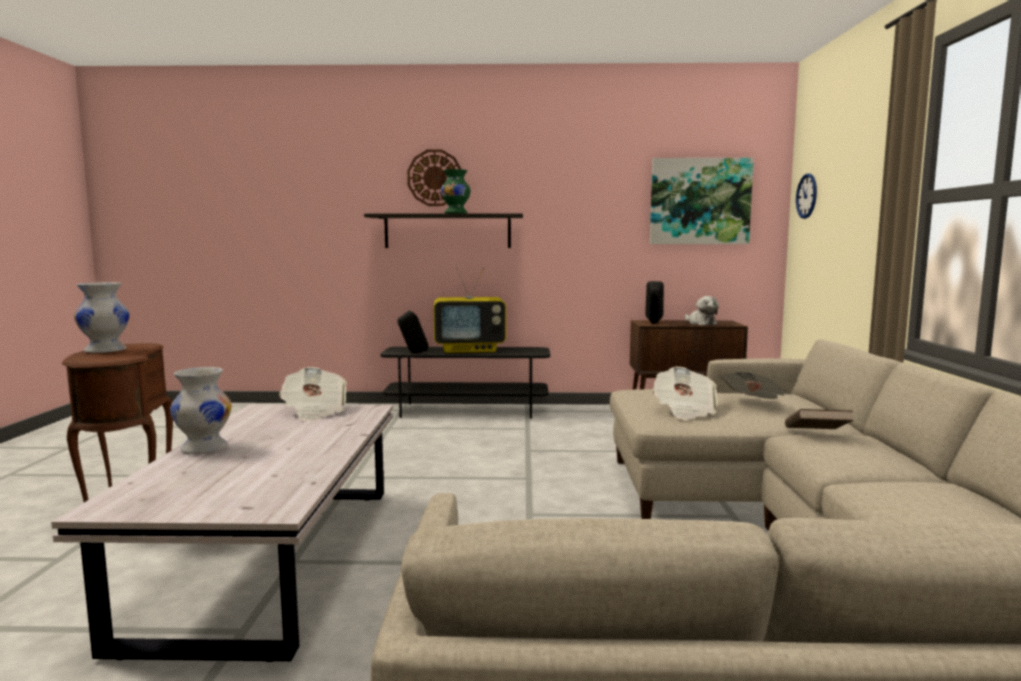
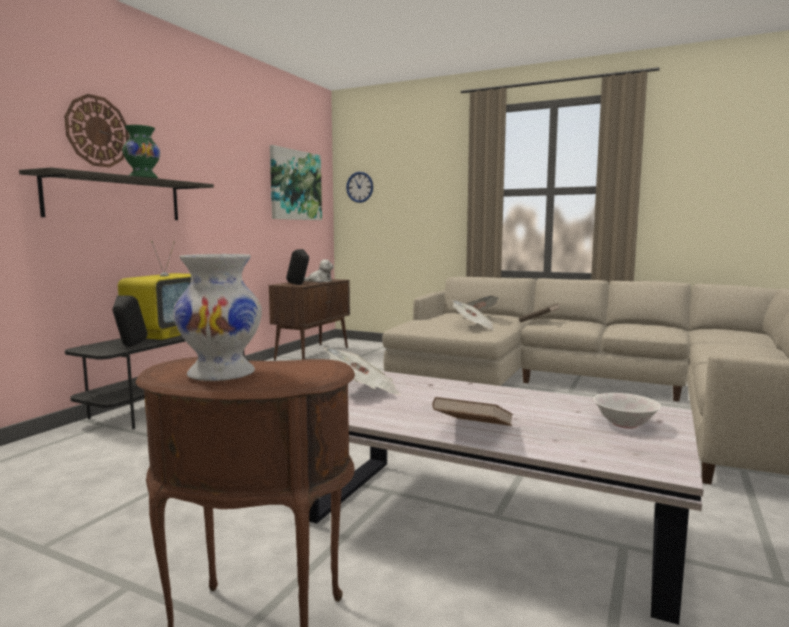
camera: 65 degrees left, 0 degrees up
(204, 448) = (473, 432): white vase -> brown book
(231, 493) = (625, 424): none -> white bowl

